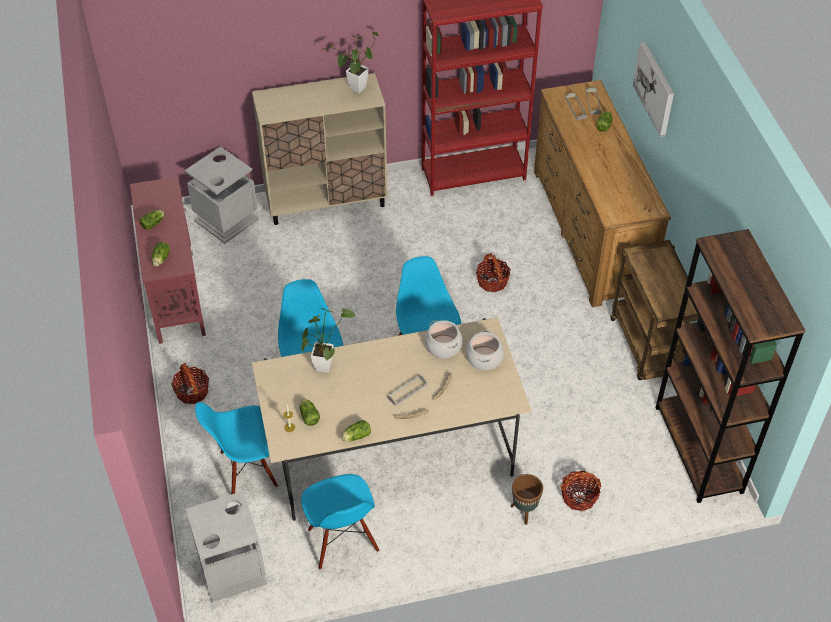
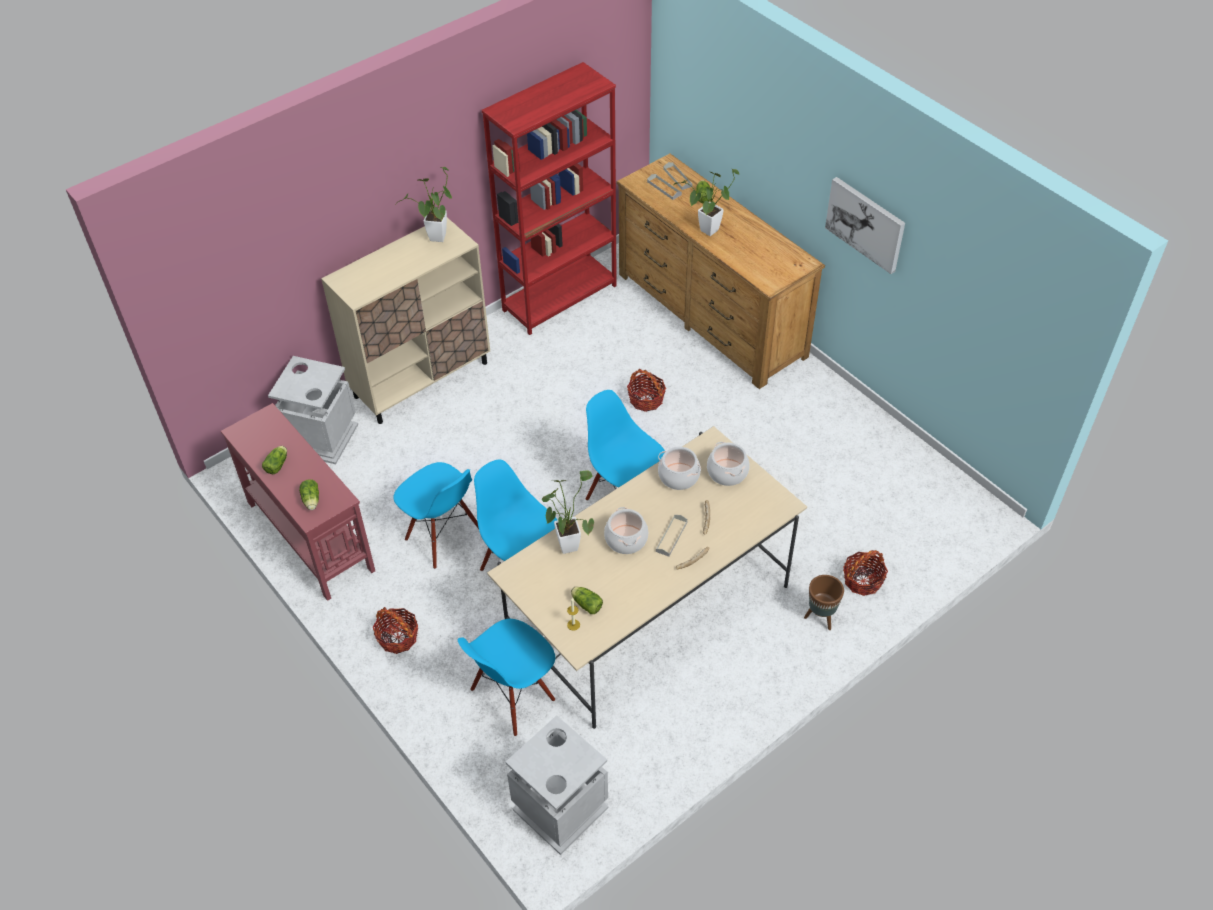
camera: 25 degrees left, 0 degrees up
(342, 541) = (658, 727): blue chair -> blue chair (443, 536)
(355, 436) = (649, 605): lettuce -> none
(370, 379) = (626, 539): none -> cooking pot
(587, 156) = (706, 232): none -> potted plant
(649, 347) = (837, 407): brown cart -> none
(655, 88) = (765, 136): picture -> picture (866, 224)
(698, 449) = (942, 488): brown bookcase -> none

